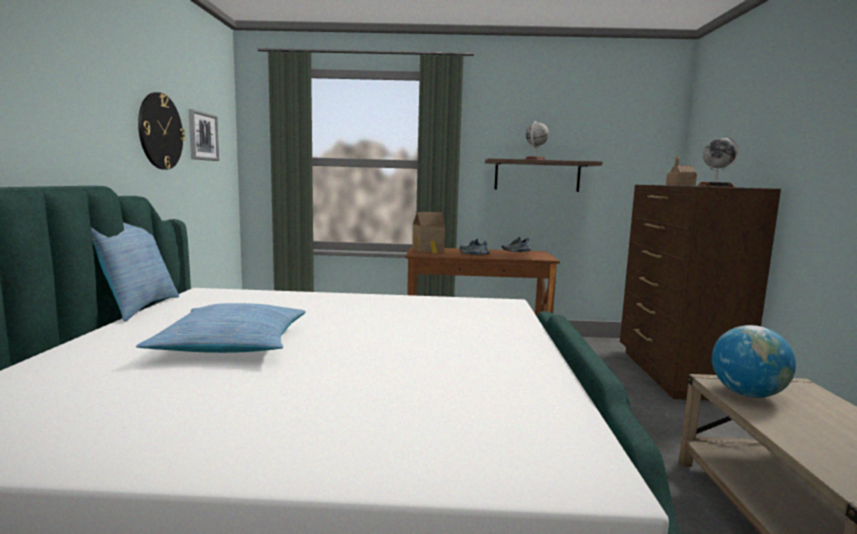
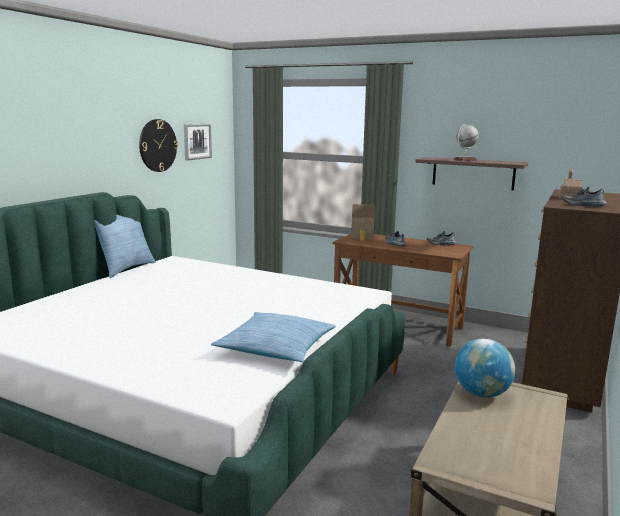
camera: 25 degrees right, 5 degrees up
(232, 344) = (148, 301): pillow -> pillow (276, 347)
(715, 186) = (582, 205): globe -> shoe

